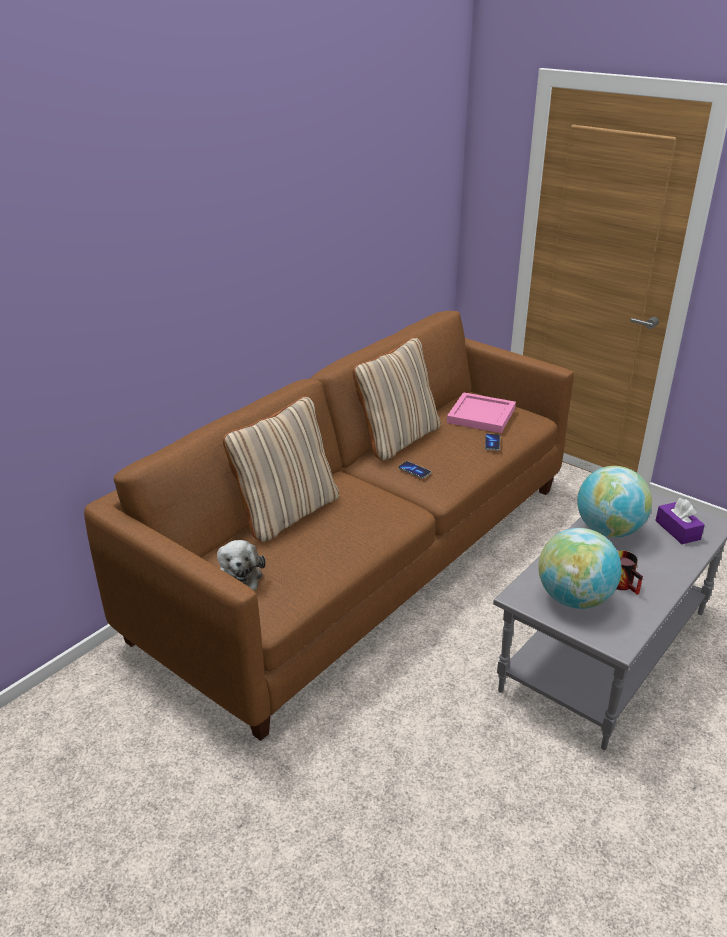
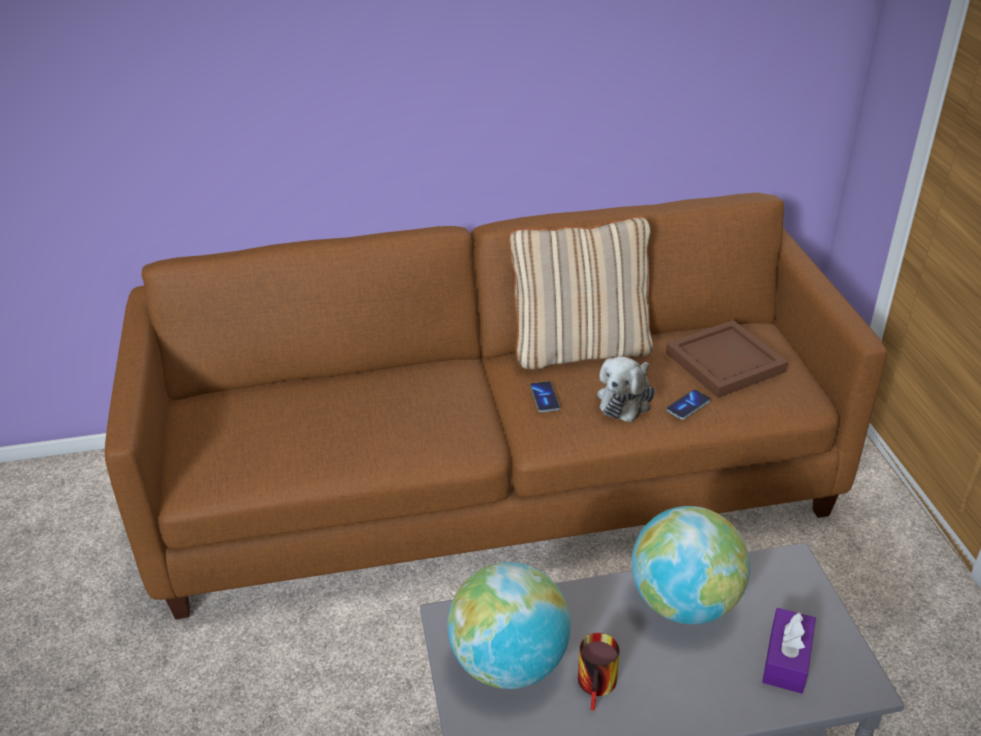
camera: 40 degrees right, 5 degrees up
(239, 575) = (220, 428): plush toy -> plush toy (626, 399)
(286, 513) = (345, 382): beige pillow -> none
(482, 415) = (727, 362): pink tray -> brown tray

